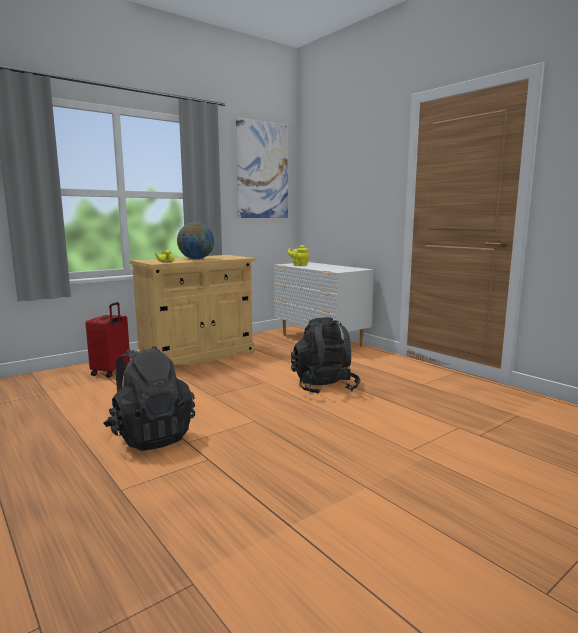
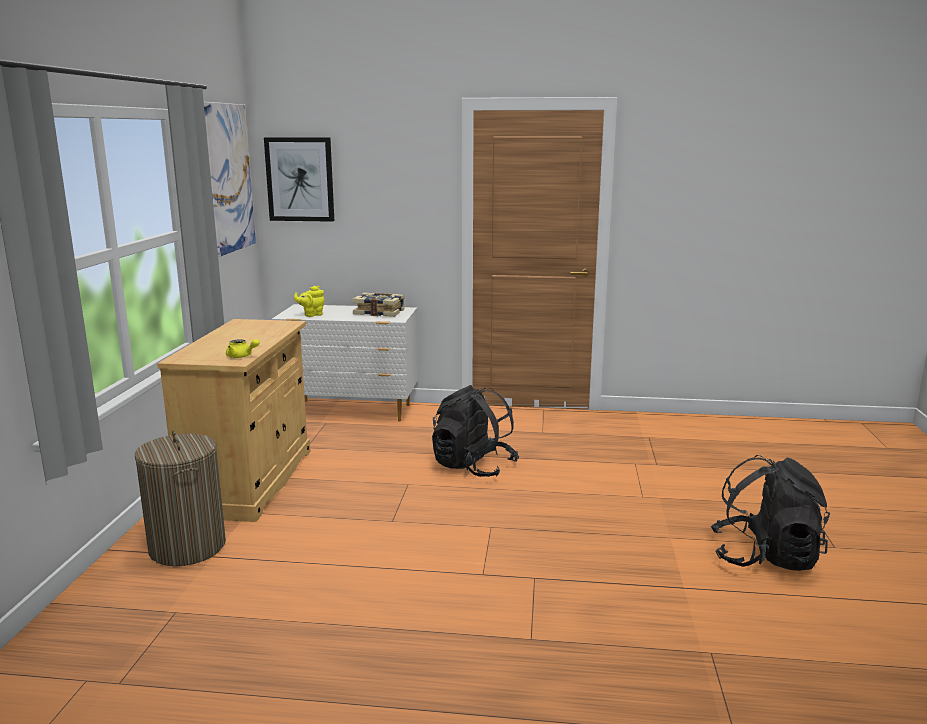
camera: 45 degrees left, 5 degrees up
(111, 372) = (187, 547): red suitcase -> laundry basket
(151, 436) = (438, 587): black backpack -> black backpack (765, 557)
(196, 259) = (247, 340): globe -> none
(316, 174) = (300, 179): none -> picture
(340, 268) = (379, 312): none -> book

